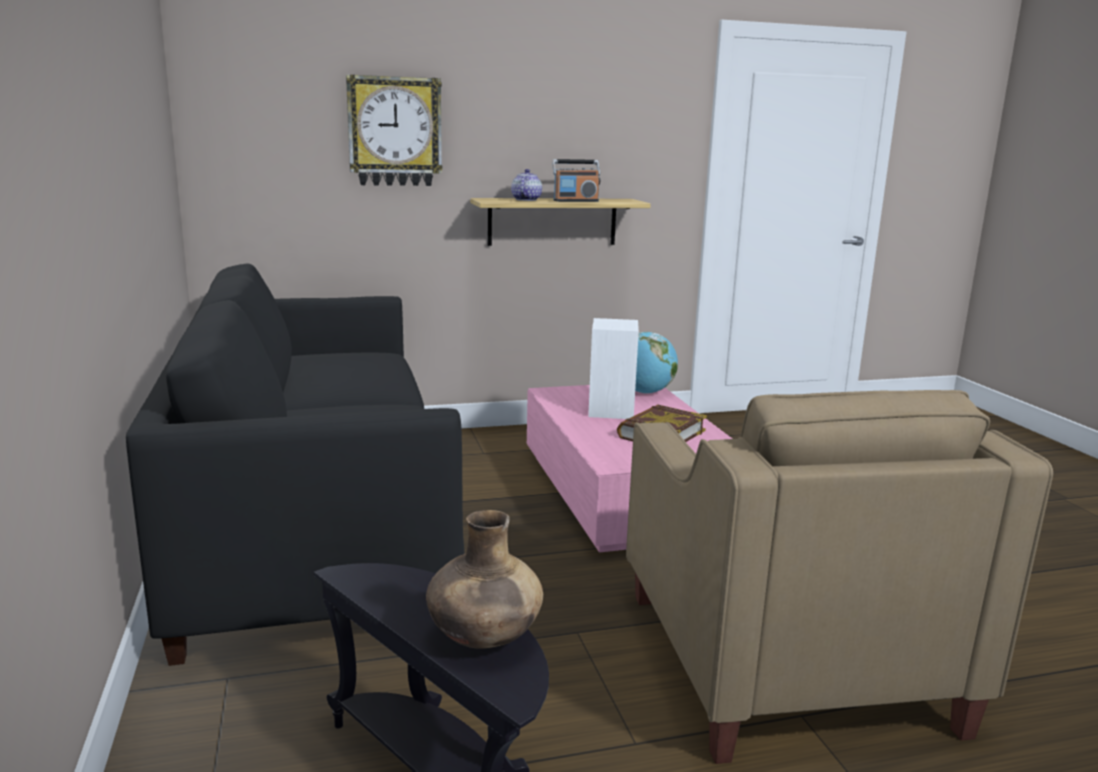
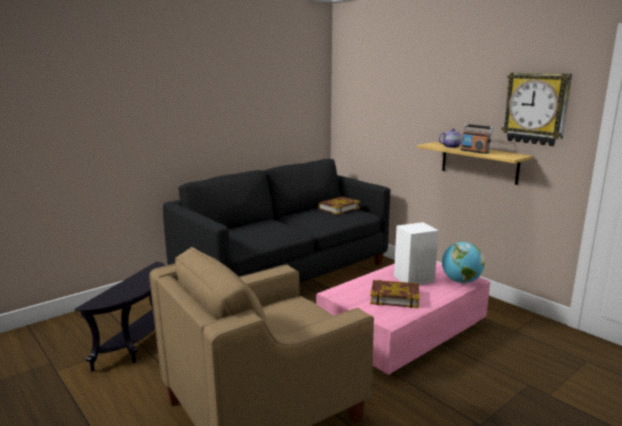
camera: 65 degrees right, 0 degrees up
(333, 358) = (338, 208): none -> book
(394, 131) = (404, 102): wall clock -> wall clock (536, 108)
(484, 638) = (122, 293): brown vase -> none

